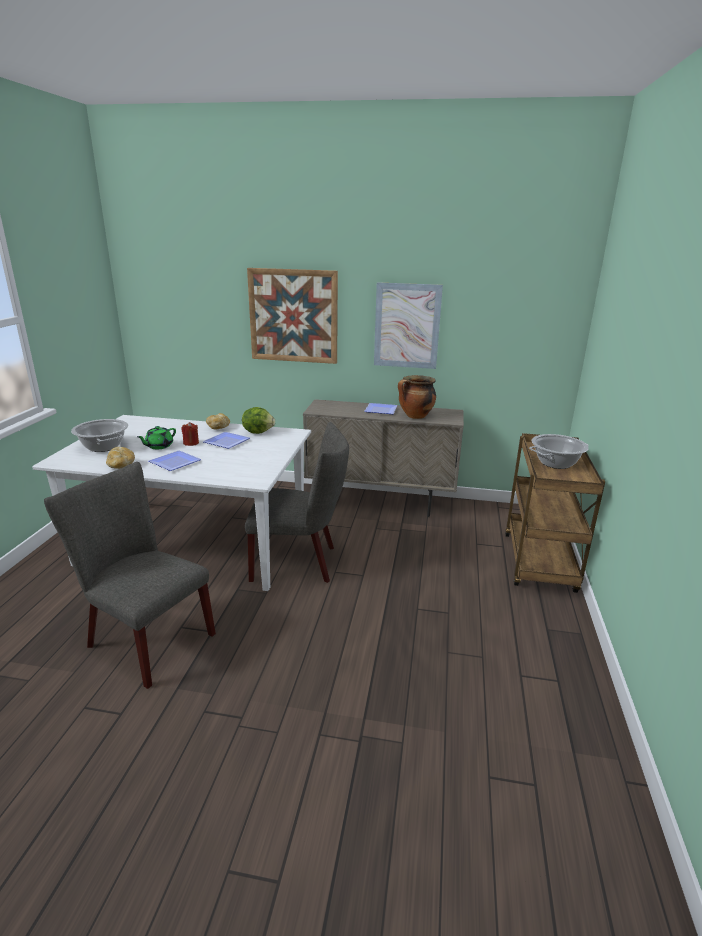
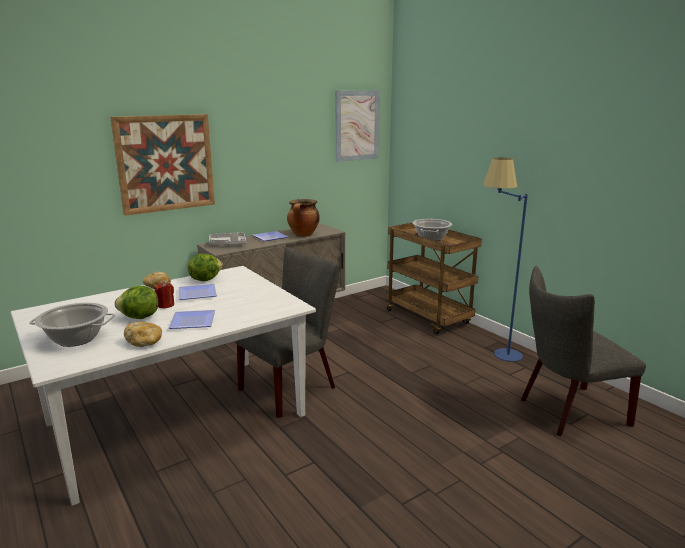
camera: 45 degrees left, 5 degrees down
(144, 638) = (271, 500): grey chair -> grey chair (567, 412)
(159, 446) = (139, 318): green teapot -> lettuce
(334, 406) = (228, 244): none -> grey tray
(407, 326) = (271, 159): picture -> picture (357, 126)
(547, 643) = (494, 353): none -> blue floor lamp

